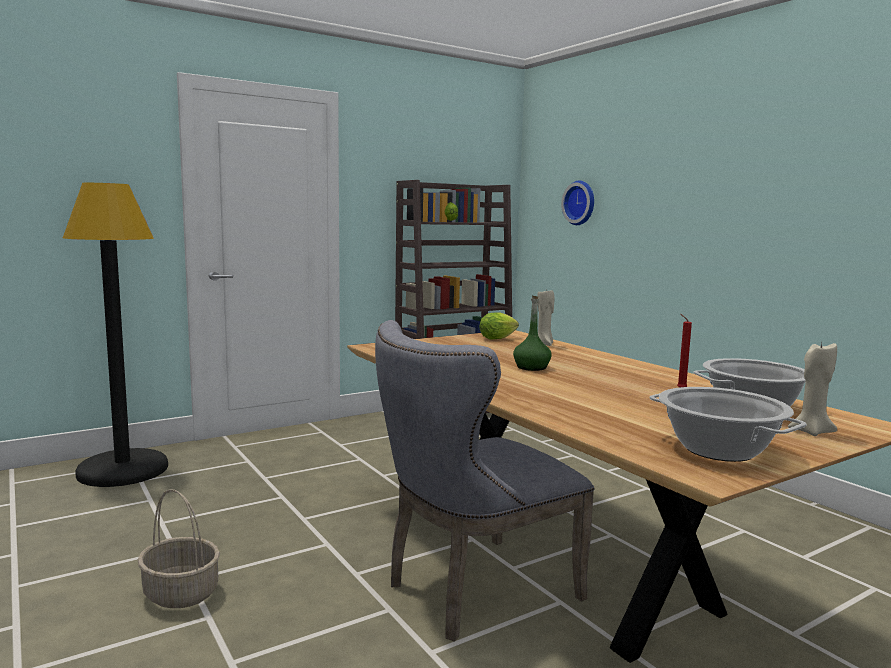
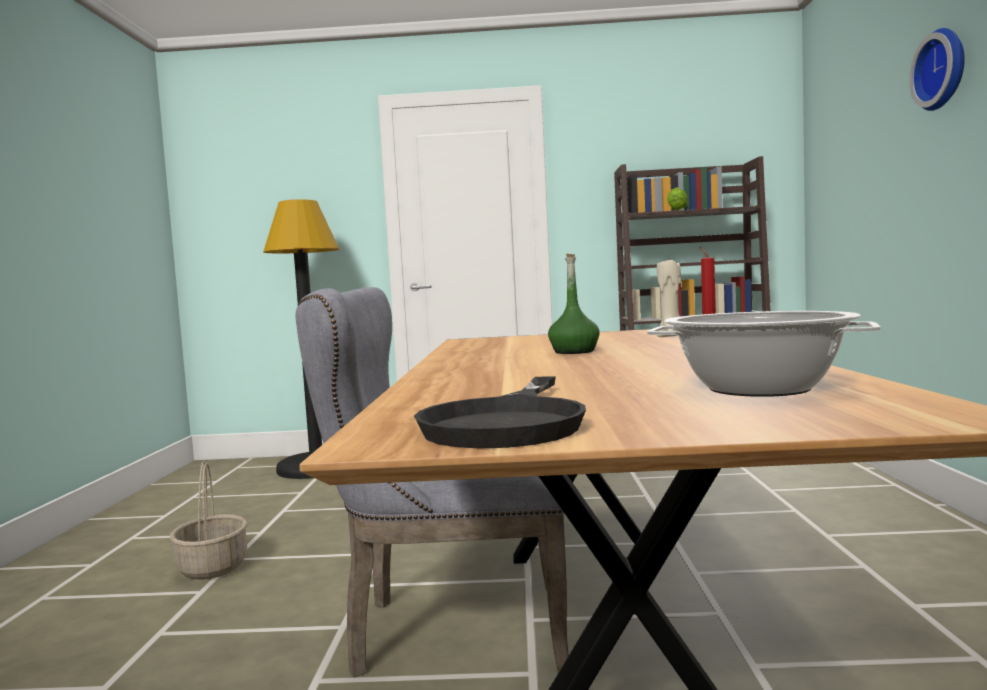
camera: 35 degrees right, 5 degrees down
(499, 338) = (634, 333): lettuce -> none
(581, 203) = (860, 163): wall clock -> wall clock (943, 69)
(720, 450) = (509, 422): cooking pot -> black frying pan
(810, 431) = (762, 415): beige candle -> none

